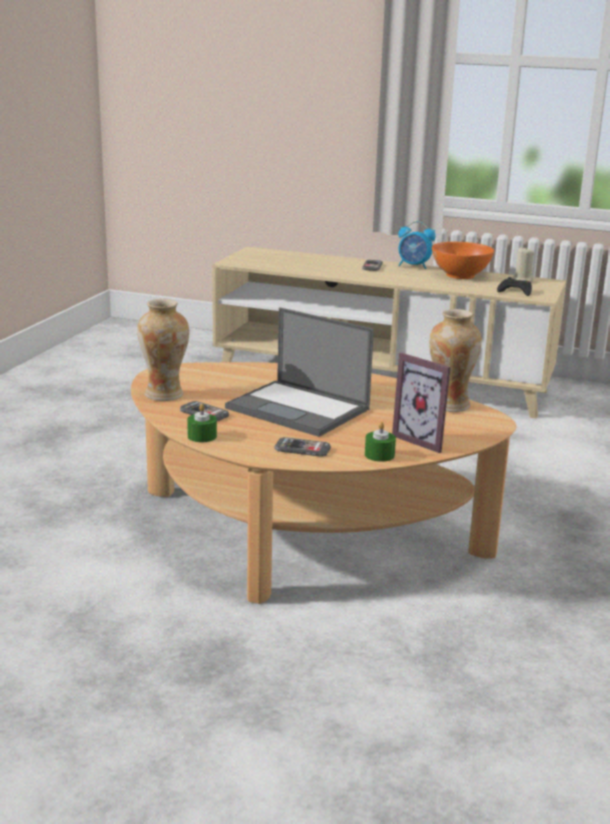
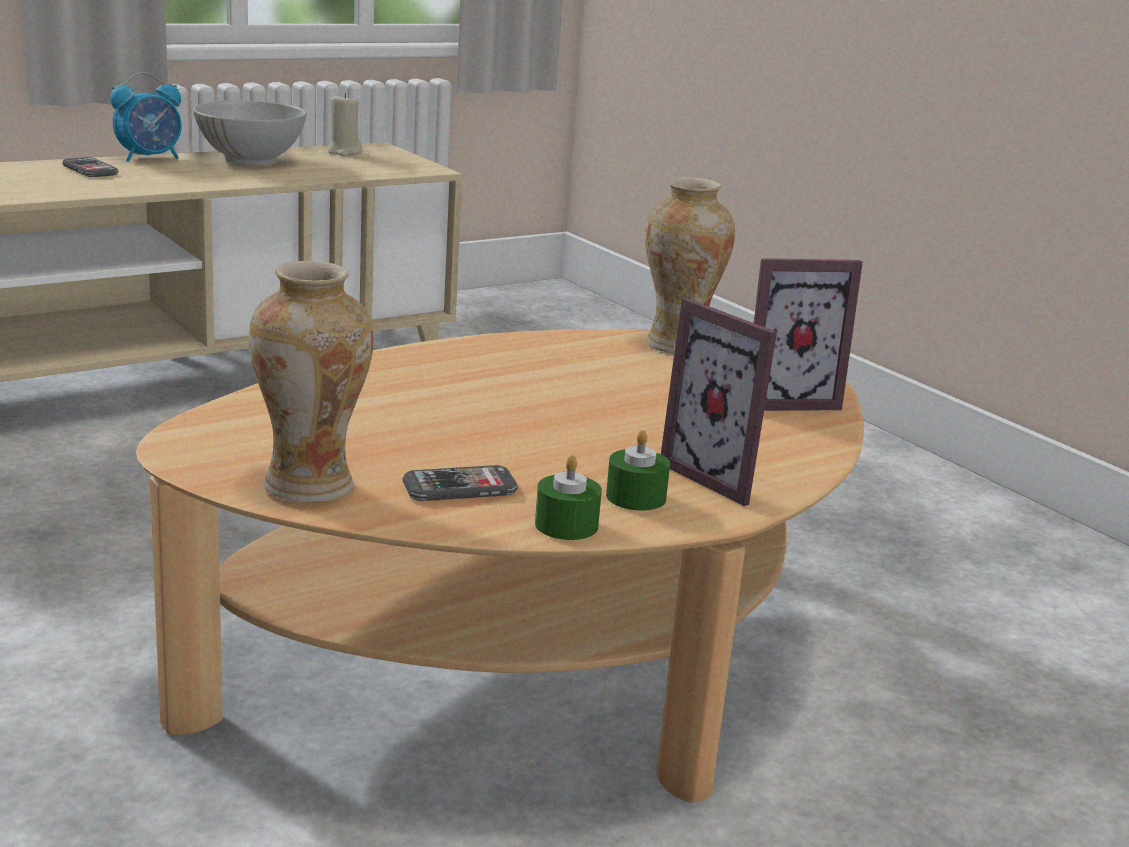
camera: 55 degrees left, 0 degrees up
(299, 409) = (552, 421): laptop -> none
(302, 449) = (723, 477): phone -> picture frame
(379, 455) = (808, 442): green candle -> green candle (636, 497)
(460, 275) = (251, 159): orange bowl -> white bowl
(515, 291) = (379, 168): black game controller -> none

